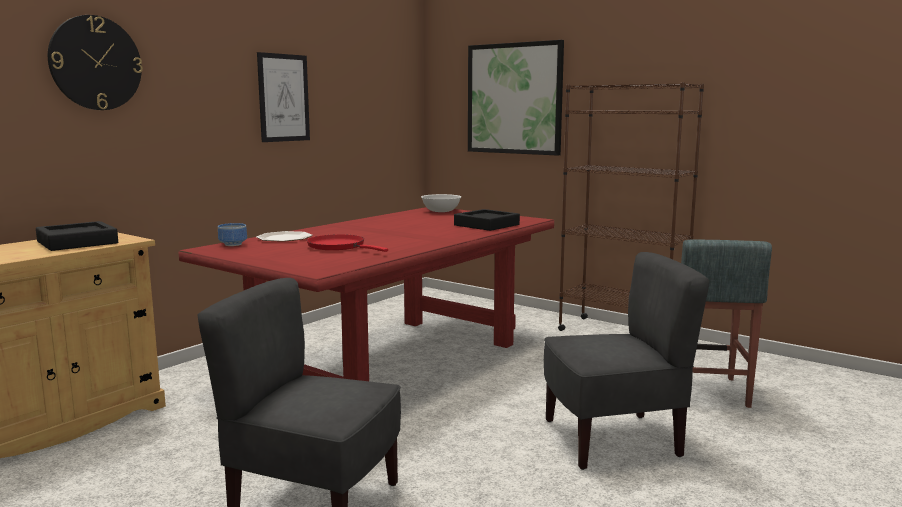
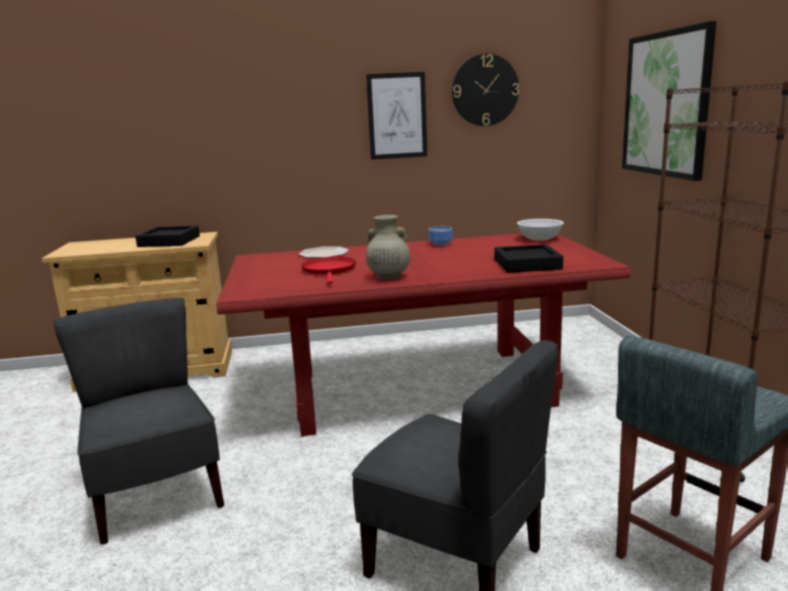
camera: 45 degrees right, 5 degrees up
(95, 63) = (210, 99): wall clock -> wall clock (485, 90)
(233, 244) = (276, 255): bowl -> bowl (440, 244)
(410, 243) = (388, 277): none -> beige vase

